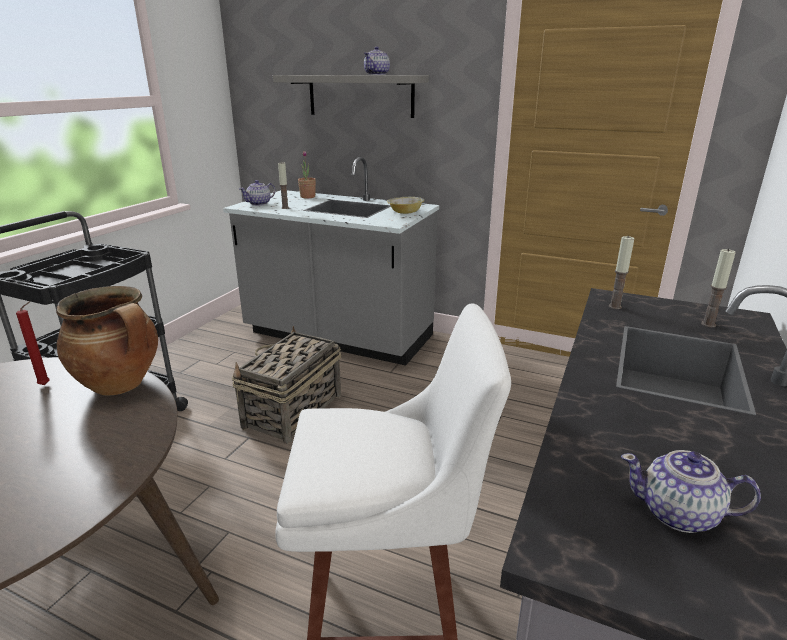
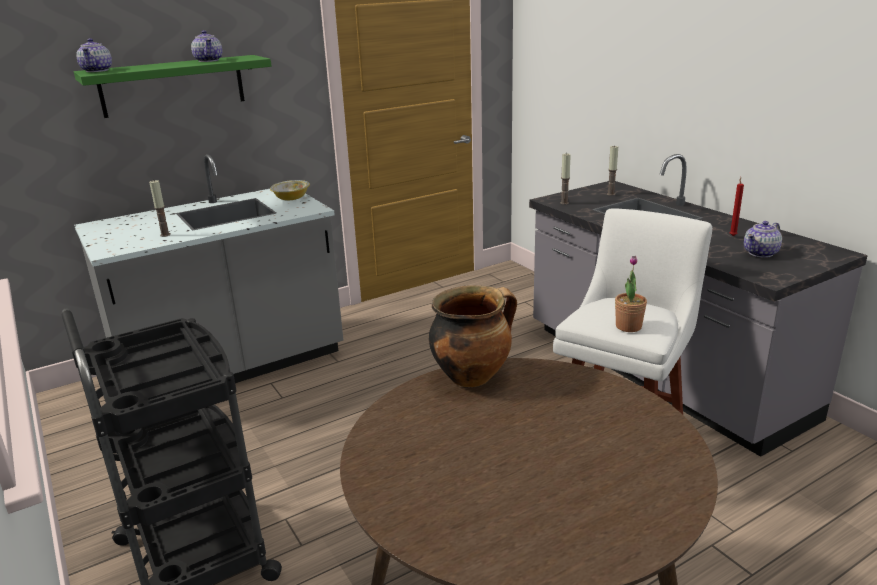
camera: 55 degrees left, 0 degrees up
(46, 385) = (432, 409): red candle -> red candle (733, 235)
(259, 203) = (117, 242): teapot -> teapot (97, 70)
(292, 411) = (331, 430): basket -> none
(307, 197) = (141, 219): potted plant -> potted plant (628, 326)
(360, 96) = (173, 86): grey shelf -> green shelf

